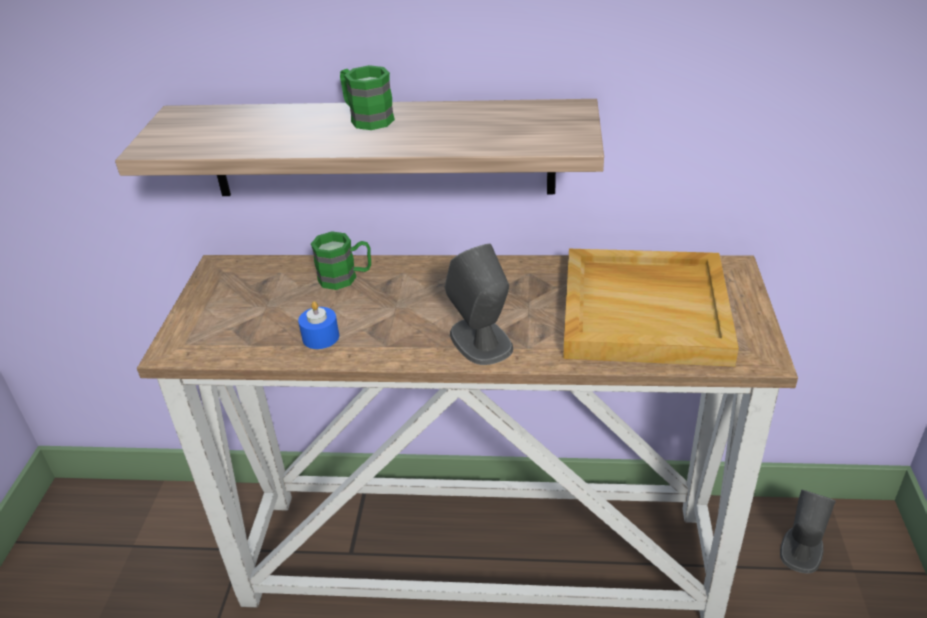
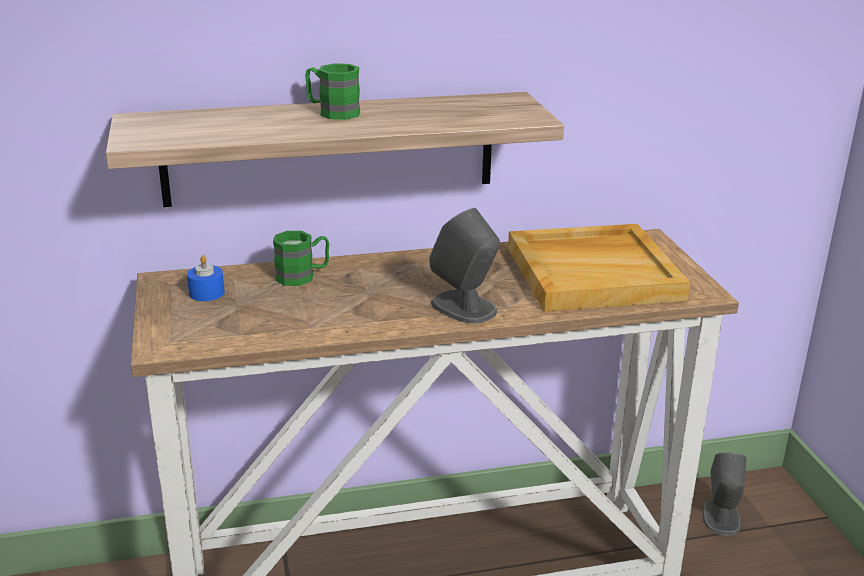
camera: 20 degrees left, 10 degrees down
(320, 337) = (309, 321): blue candle -> blue candle (206, 293)

